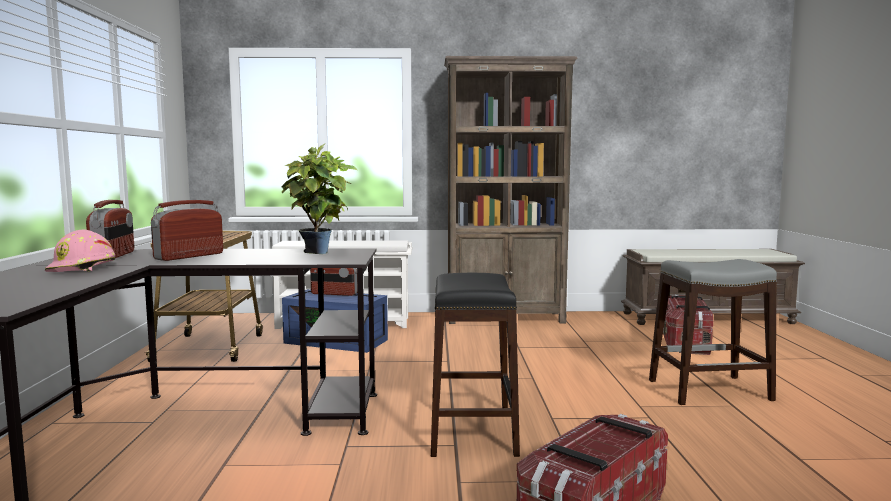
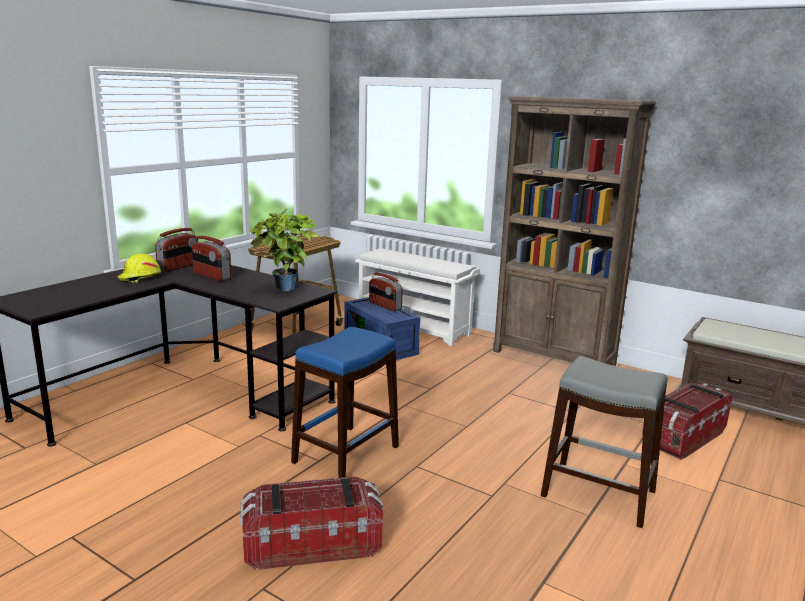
camera: 35 degrees right, 10 degrees up
(83, 268) = (140, 278): pink hard hat -> yellow hard hat
(189, 256) = (211, 276): radio -> radio turned 120 degrees counterclockwise
(473, 431) = (347, 454): black stool -> blue stool

